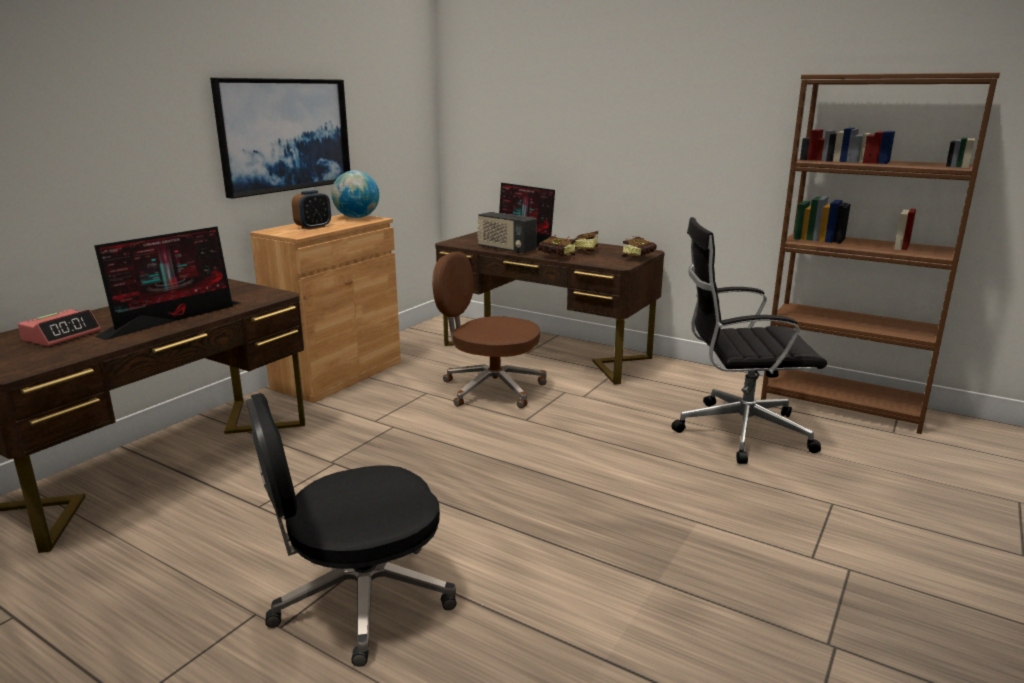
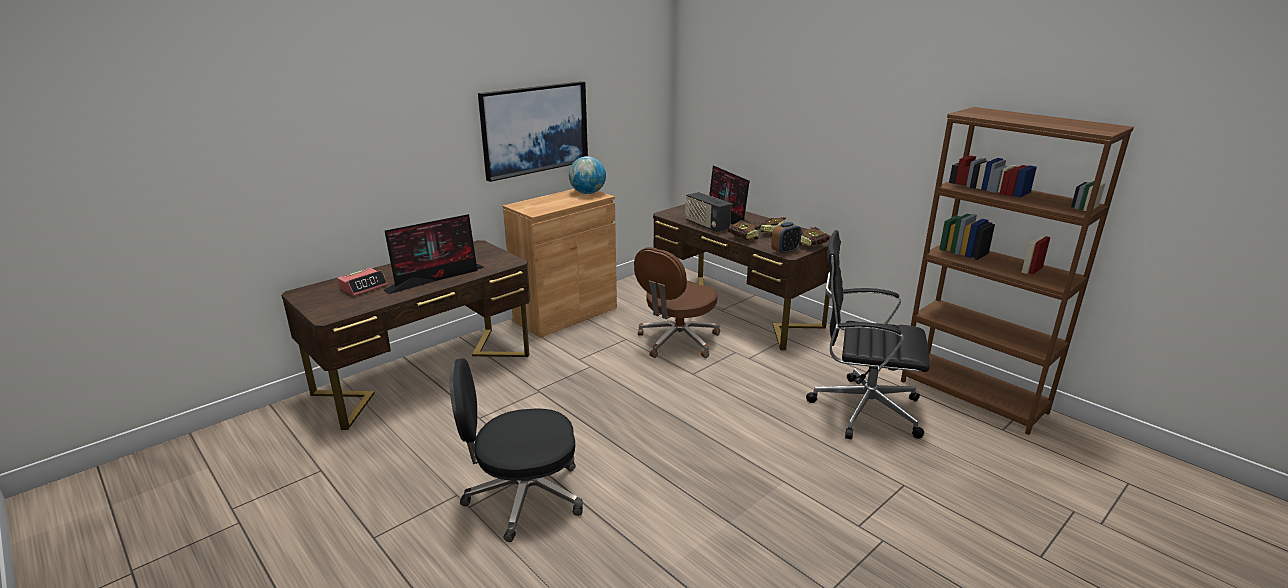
camera: 15 degrees right, 5 degrees up
(313, 227) = (550, 203): alarm clock -> alarm clock (785, 251)
(490, 388) = (677, 341): brown office chair -> brown office chair turned 90 degrees counterclockwise

